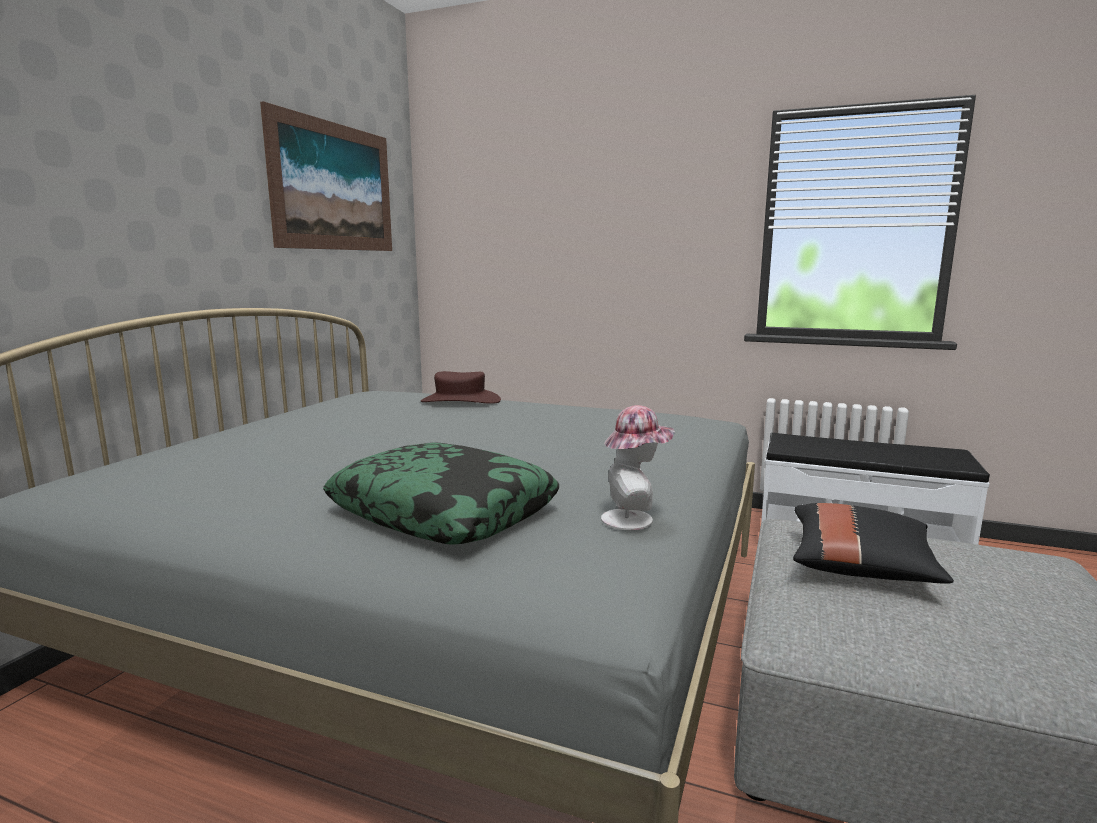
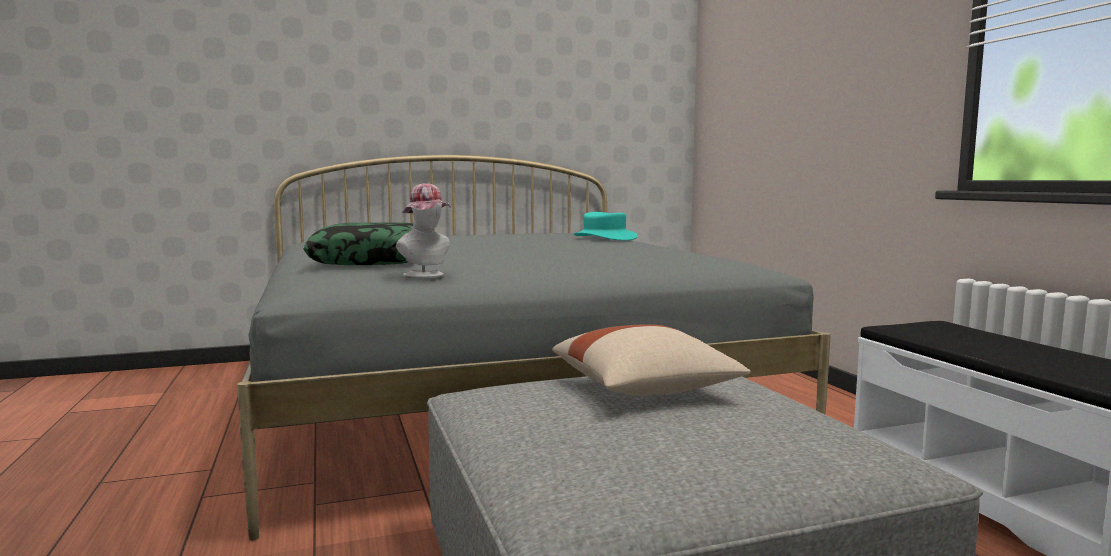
camera: 50 degrees right, 5 degrees down
(334, 187) = (589, 65): picture -> none
(460, 401) = (604, 238): brown hat -> turquoise hat
(860, 566) = (645, 390): black pillow -> beige pillow

